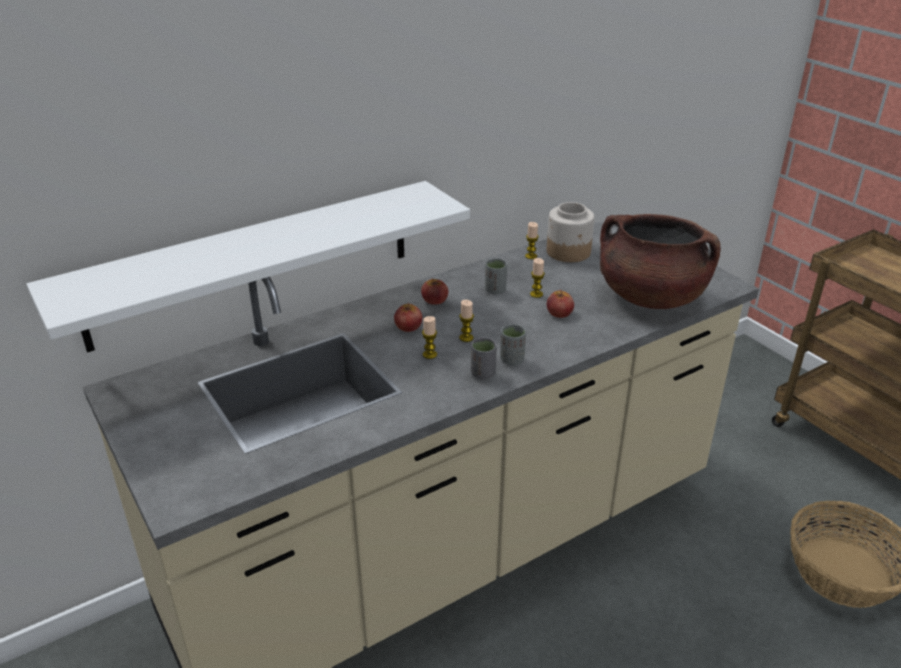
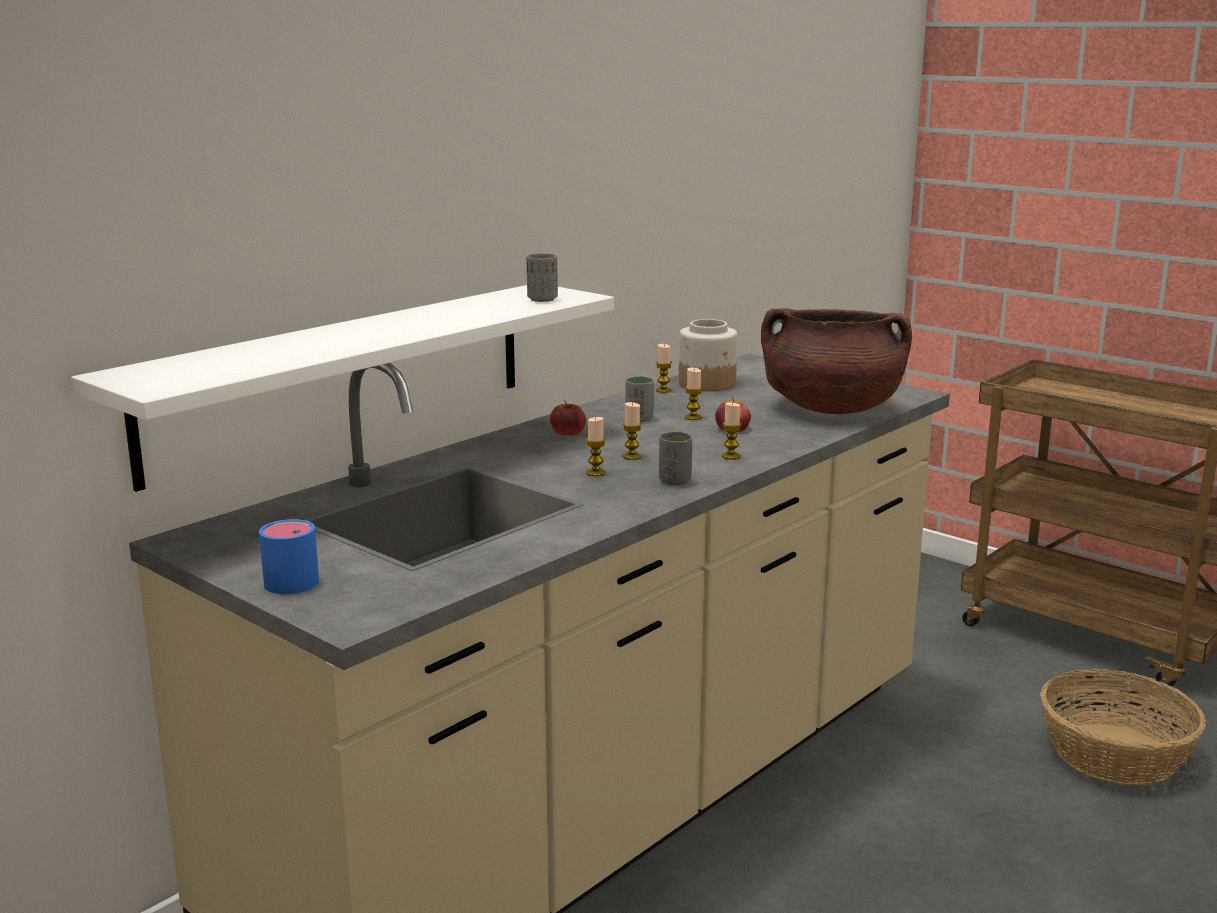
camera: 15 degrees left, 15 degrees down
(158, 447) = (286, 578): none -> blue mug
(408, 326) = (550, 454): apple -> none
(512, 360) = (702, 467): grey cup -> grey cup (542, 299)
(540, 348) = (731, 456): none -> candle

